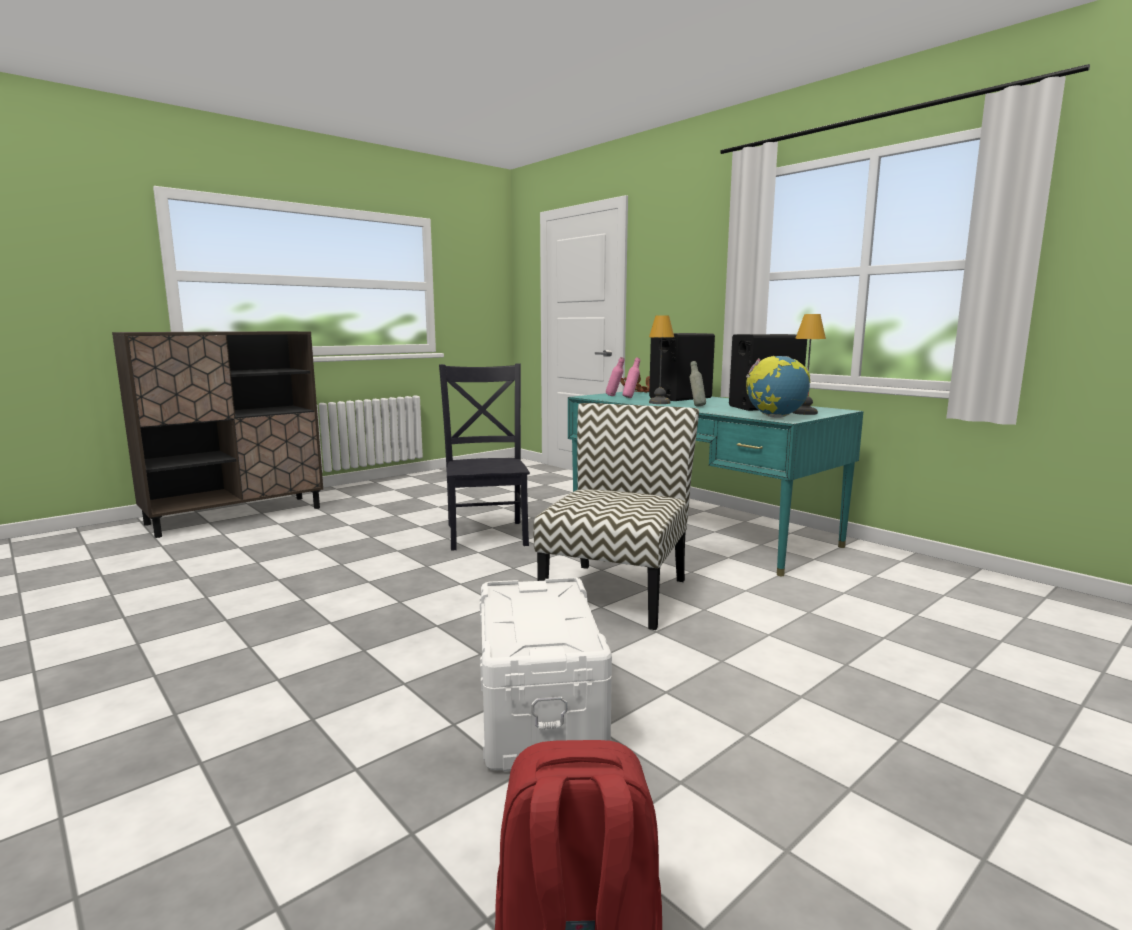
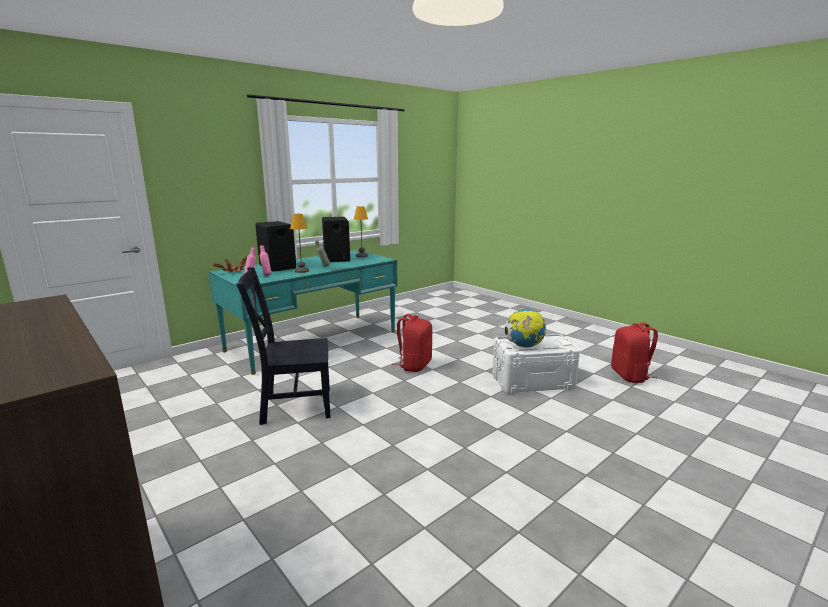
camera: 90 degrees left, 5 degrees up
(615, 593) = (414, 365): chair -> red backpack
(775, 417) = (376, 260): globe -> globe (524, 346)

